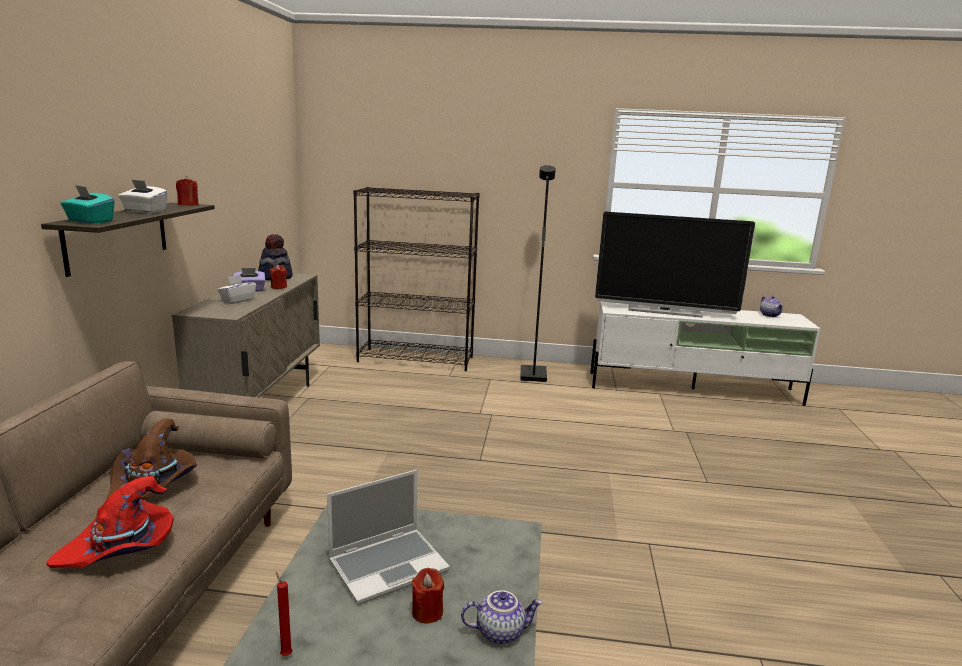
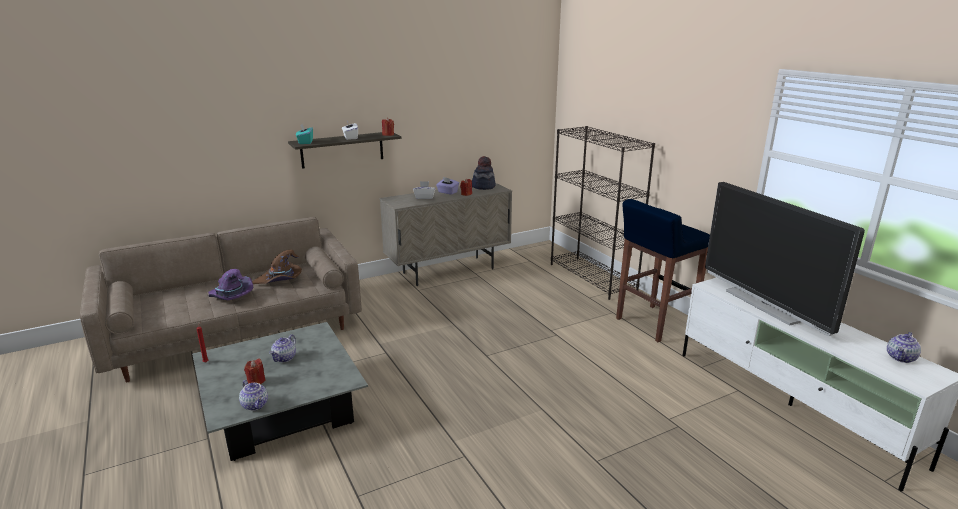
camera: 55 degrees right, 5 degrees up
(120, 549) = (230, 297): red hat -> purple hat
(389, 565) = (284, 358): laptop -> teapot
(532, 375) = (653, 324): black floor lamp -> blue stool

